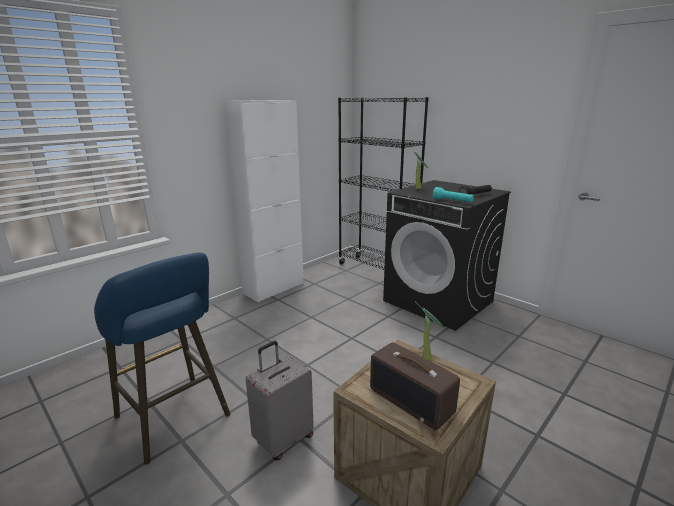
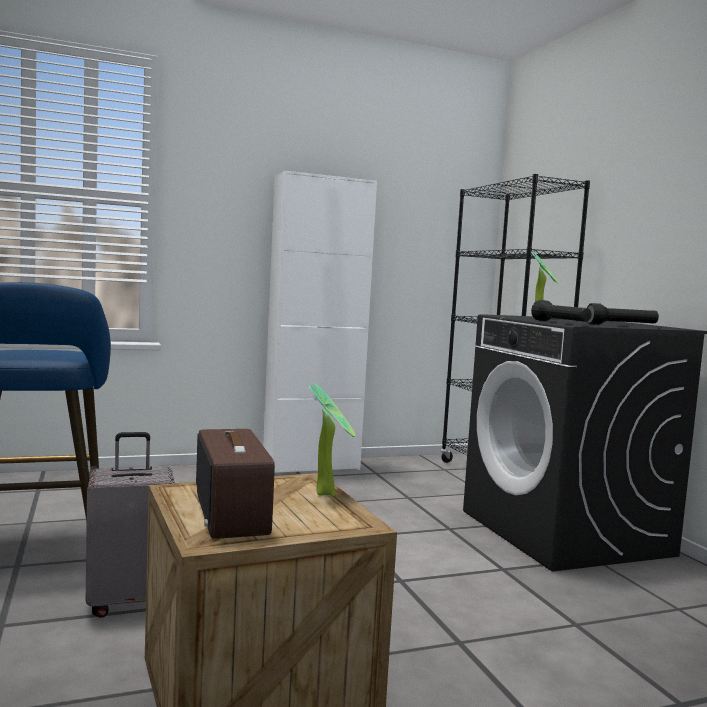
camera: 25 degrees right, 15 degrees down
(452, 201) = (560, 323): turquoise flashlight -> black flashlight

